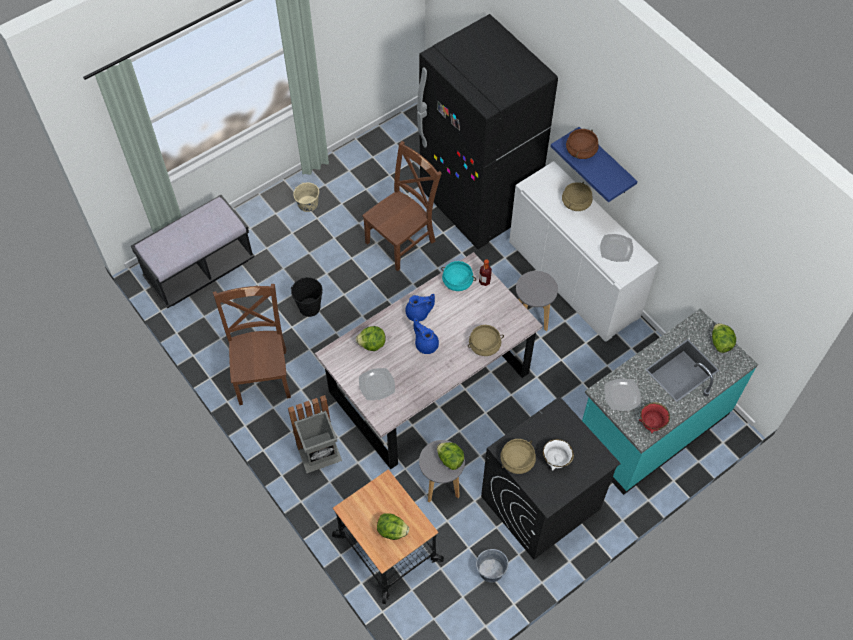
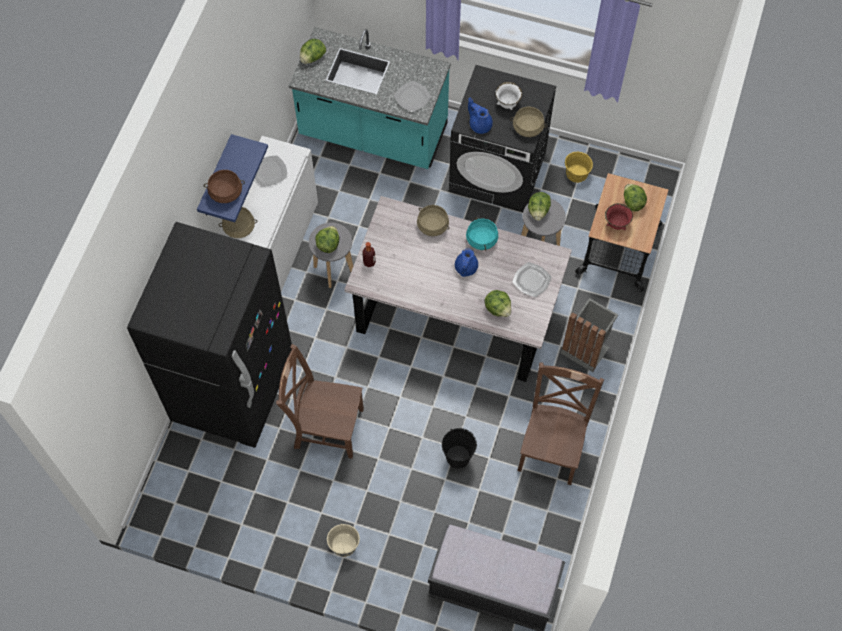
camera: 125 degrees left, 5 degrees up
(262, 374) = (552, 447): brown chair -> brown chair turned 150 degrees clockwise
(418, 313) = (440, 292): blue teapot -> blue teapot (479, 124)
(457, 281) = (385, 282): turquoise cooking pot -> turquoise cooking pot (481, 239)
(491, 571) = (576, 173): grey bucket -> yellow bucket
(534, 285) = (328, 244): none -> lettuce
(652, 424) = (422, 67): red bowl -> red bowl (616, 224)

